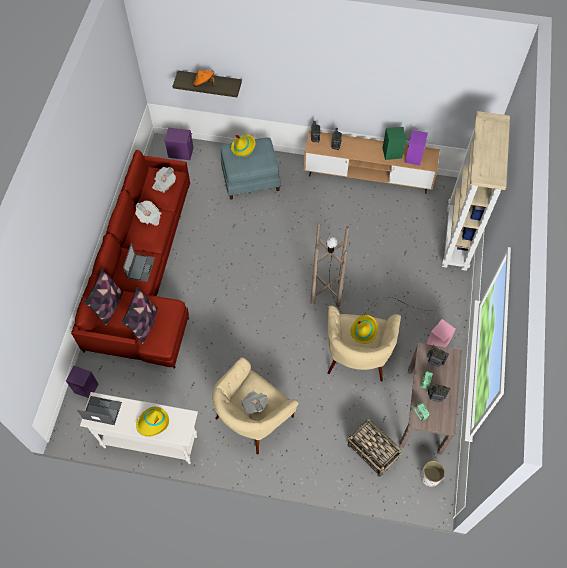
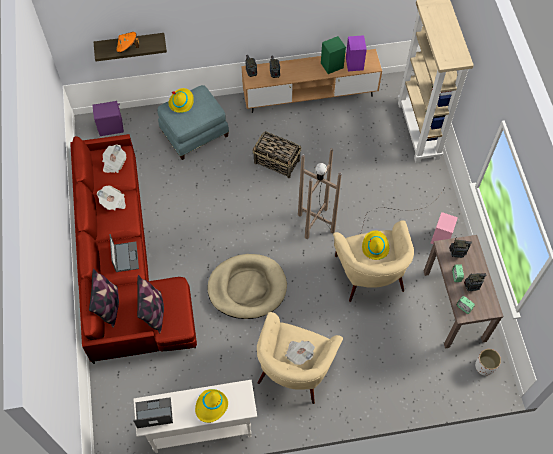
camera: 20 degrees left, 0 degrees up
(87, 388) = (112, 399): purple speaker -> none
(241, 330) = (247, 288): none -> beige dog bed
(372, 452) = (422, 362): basket -> basket (277, 162)

